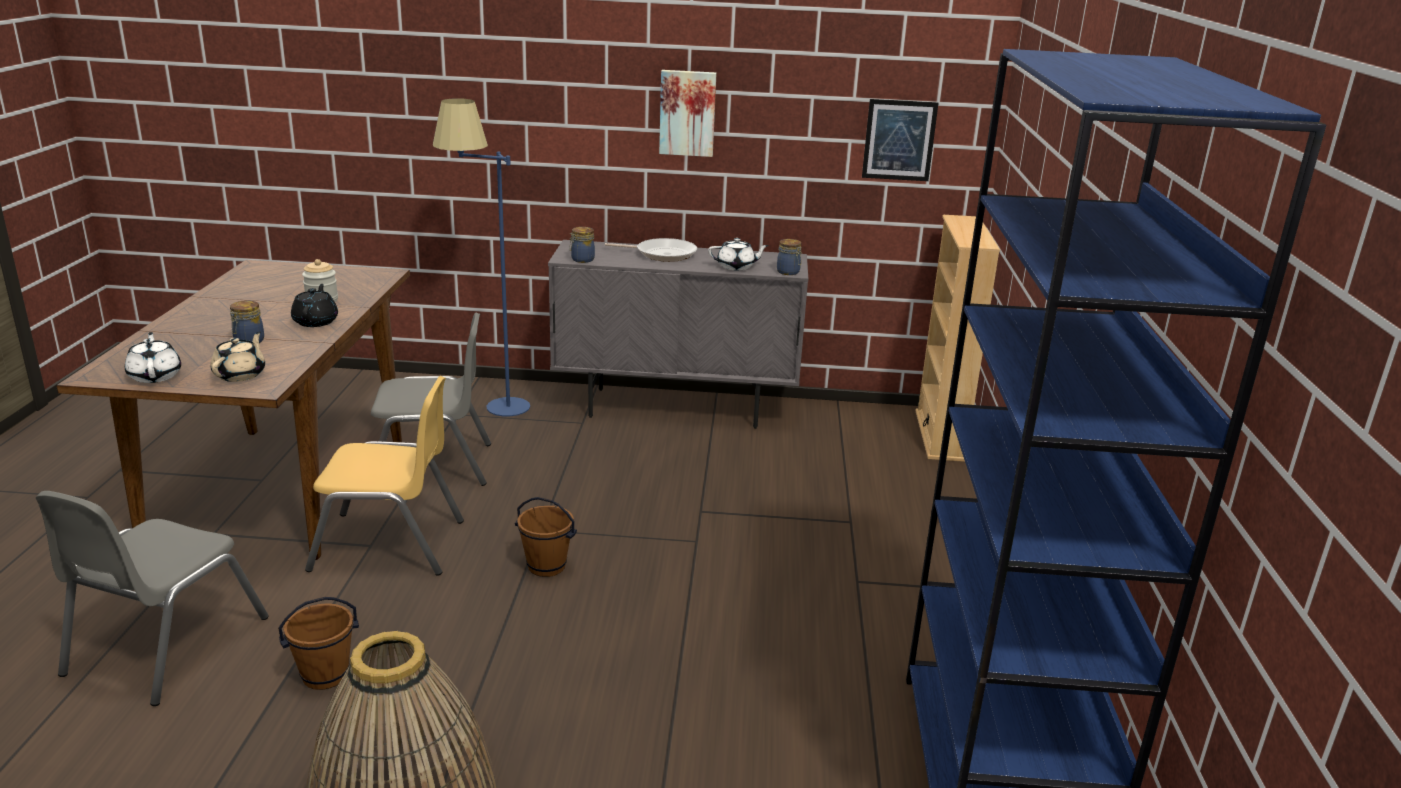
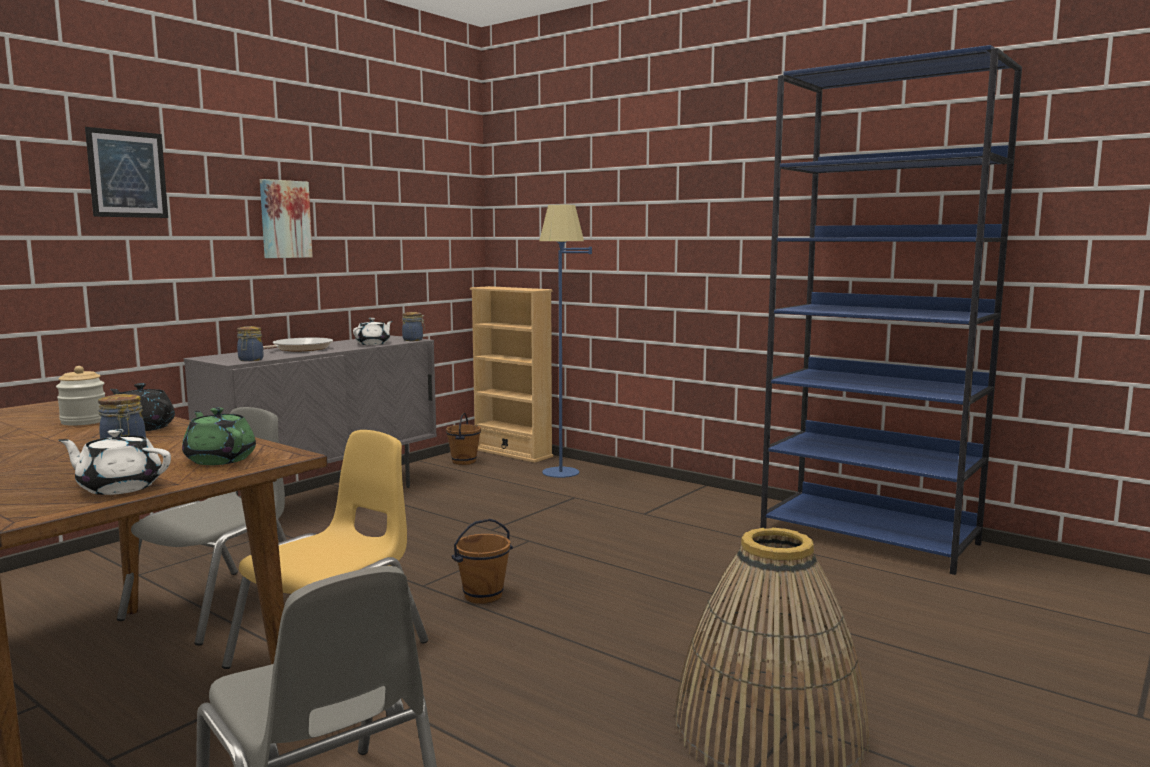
camera: 55 degrees left, 15 degrees down
(240, 374) = (220, 459): beige teapot -> green teapot
(325, 676) = (522, 733): brown bucket -> brown bucket (464, 462)
(491, 412) = (173, 559): blue floor lamp -> blue floor lamp (563, 477)
(899, 140) = (432, 235): picture -> picture (127, 174)

